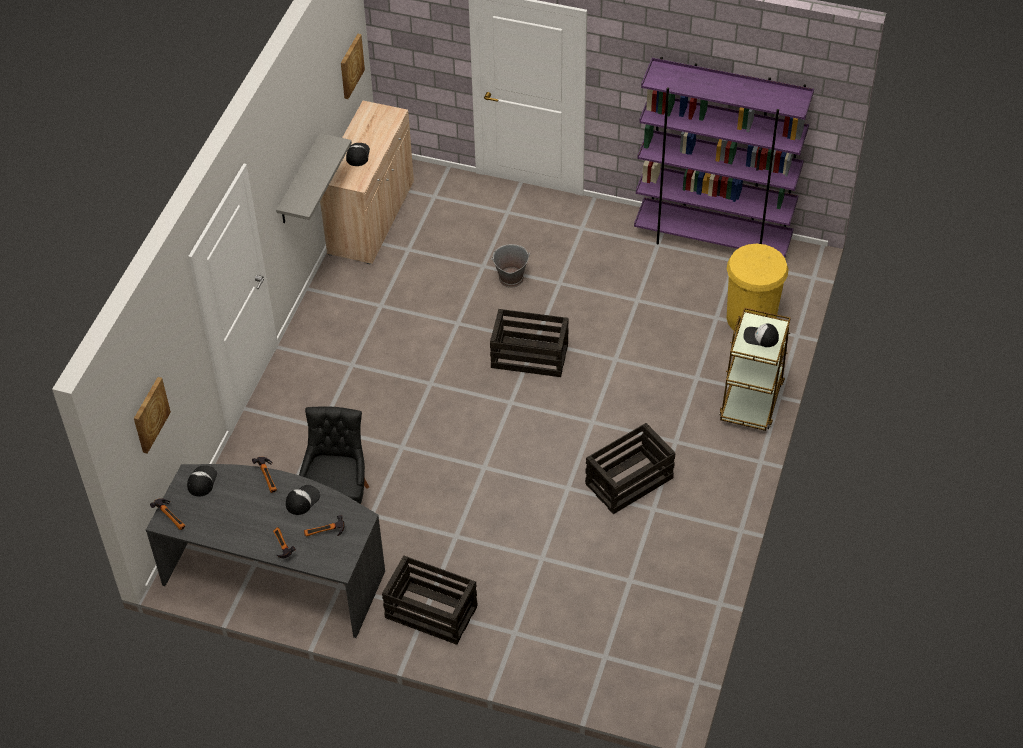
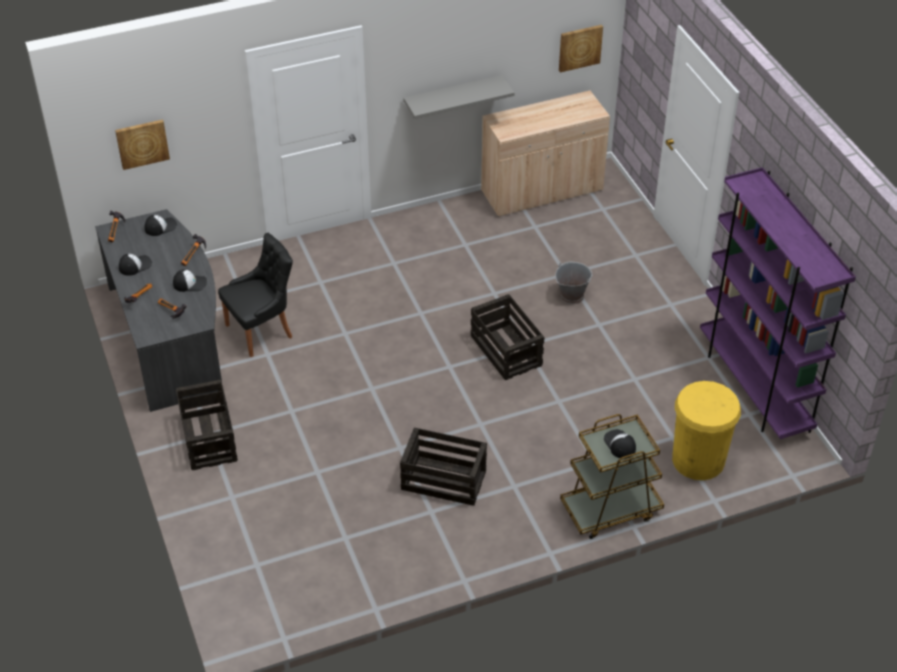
camera: 50 degrees right, 5 degrees down
(357, 155) = (533, 118): cap -> cap (135, 265)

